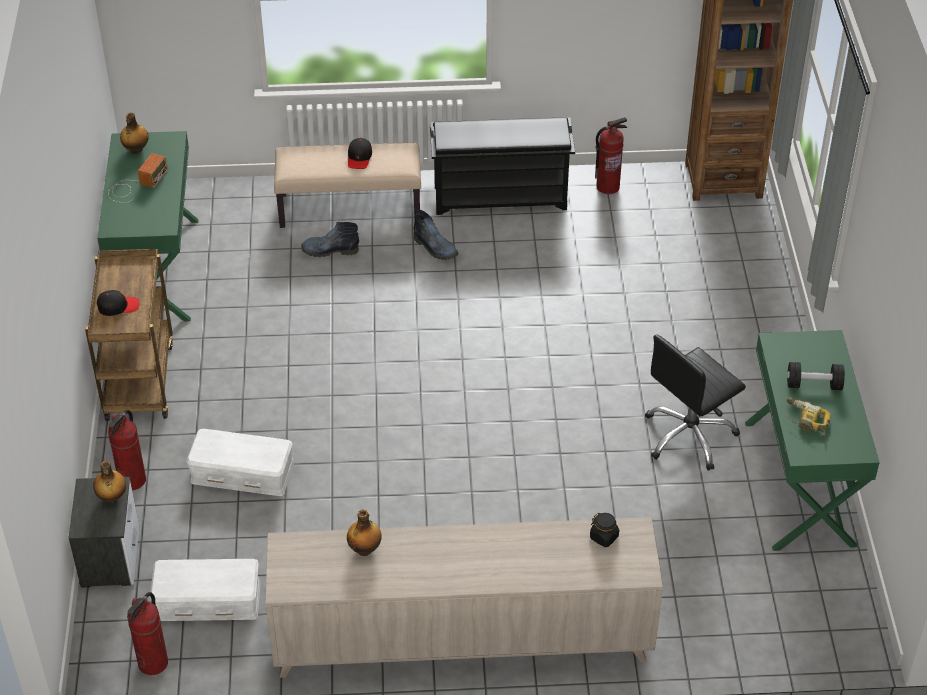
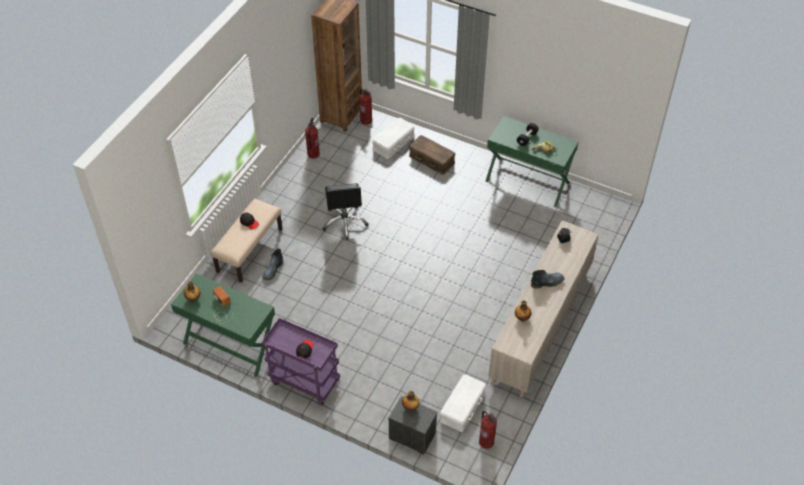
camera: 60 degrees left, 5 degrees up
(132, 480) = (369, 409): fire extinguisher -> fire extinguisher (366, 120)
(138, 380) = (303, 381): brown cart -> purple cart
(242, 471) = (394, 363): white storage box -> white storage box (393, 142)
(436, 248) = (303, 231): boot -> boot (547, 282)
(501, 197) = (289, 193): black shoe rack -> none
(689, 436) = (480, 201): black office chair -> black office chair (345, 222)
(731, 330) = (432, 159): none -> brown storage box

